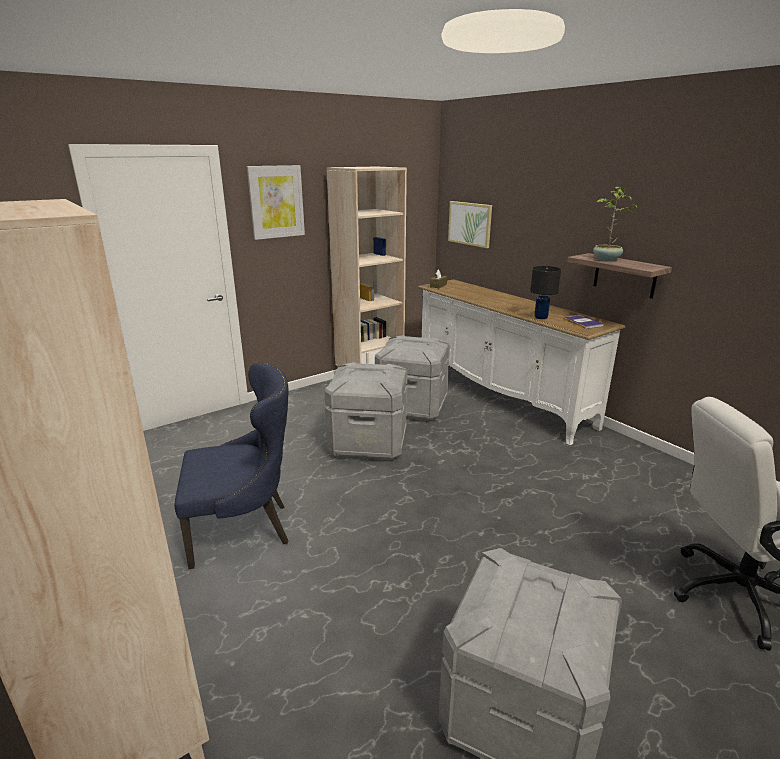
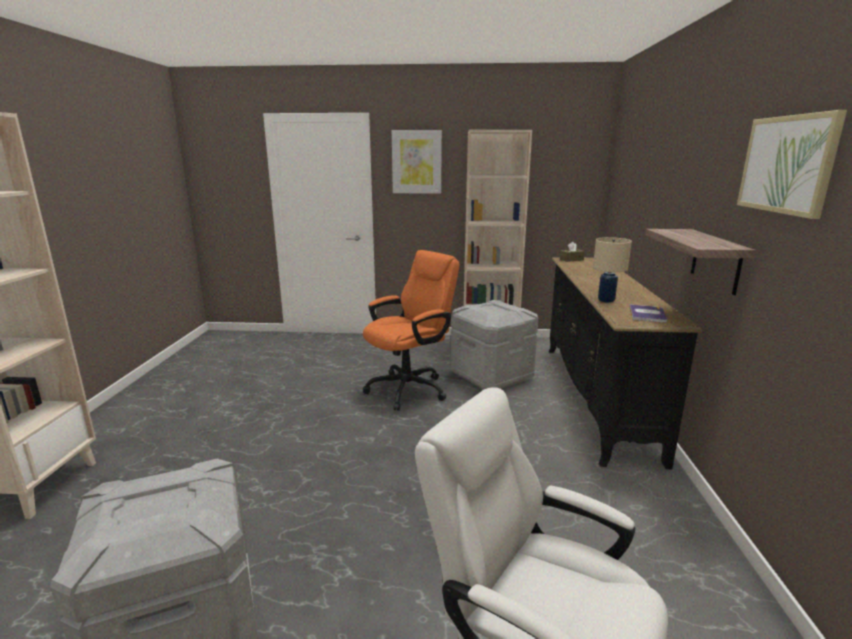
camera: 40 degrees right, 5 degrees down
(244, 530) = (244, 409): blue chair -> none
(369, 443) = (410, 389): grey storage box -> orange office chair
(470, 223) = (623, 195): picture -> picture (787, 164)
(499, 397) = (594, 396): white cabinet -> black cabinet
(541, 318) = (605, 300): black table lamp -> beige table lamp
(606, 260) = (684, 235): potted plant -> none

